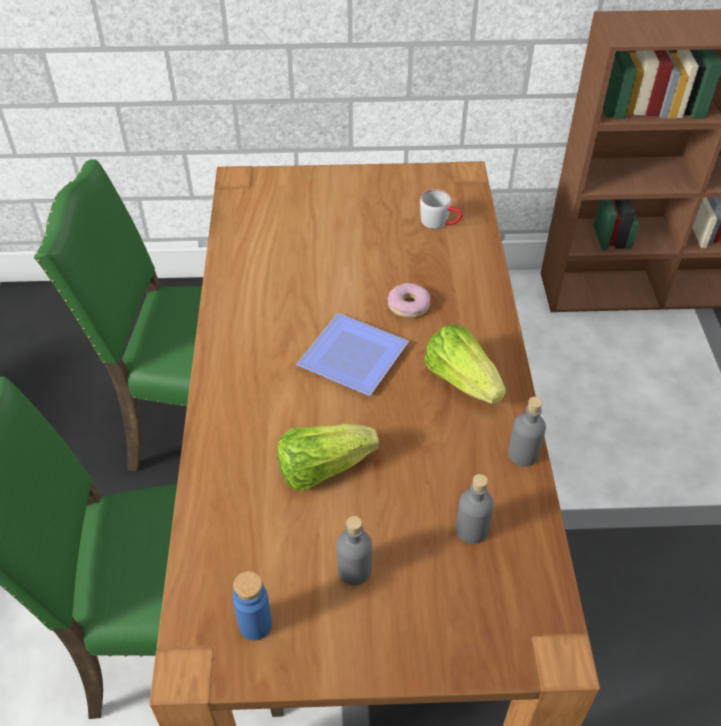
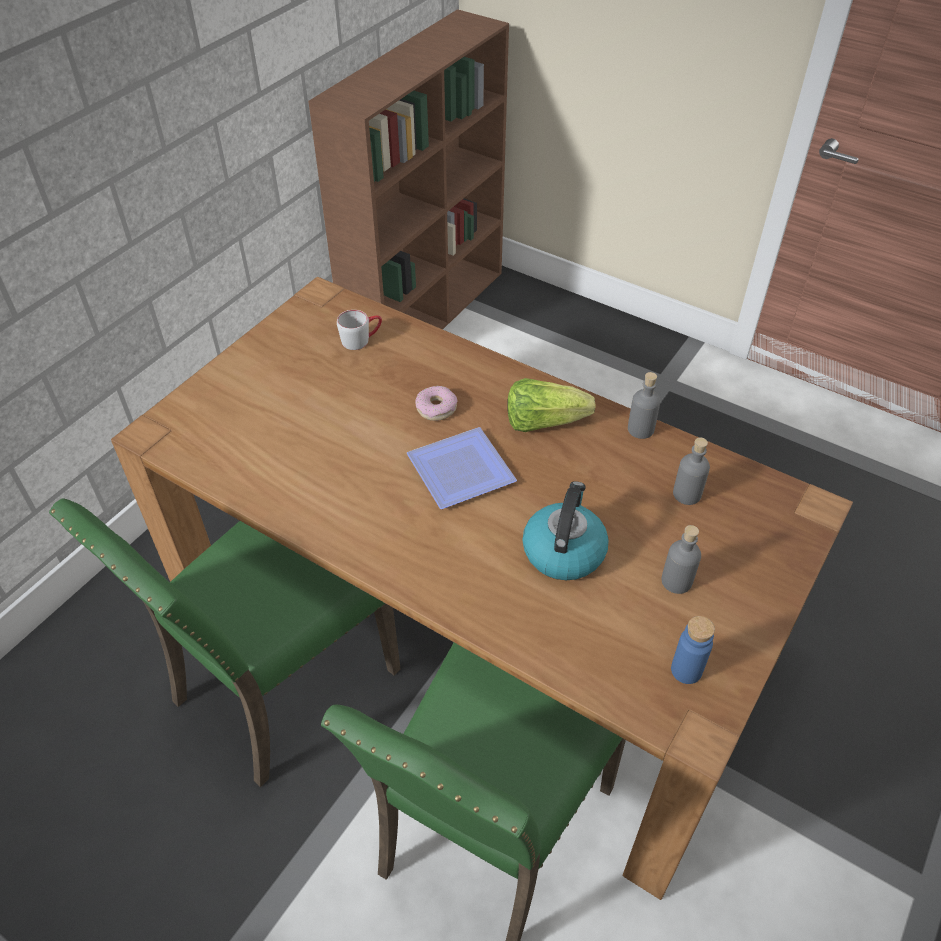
camera: 55 degrees left, 0 degrees up
(322, 468) = (563, 551): lettuce -> kettle

